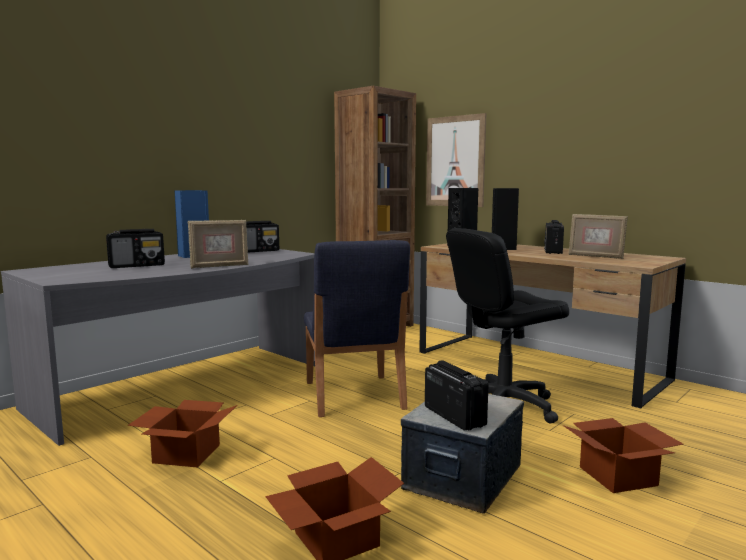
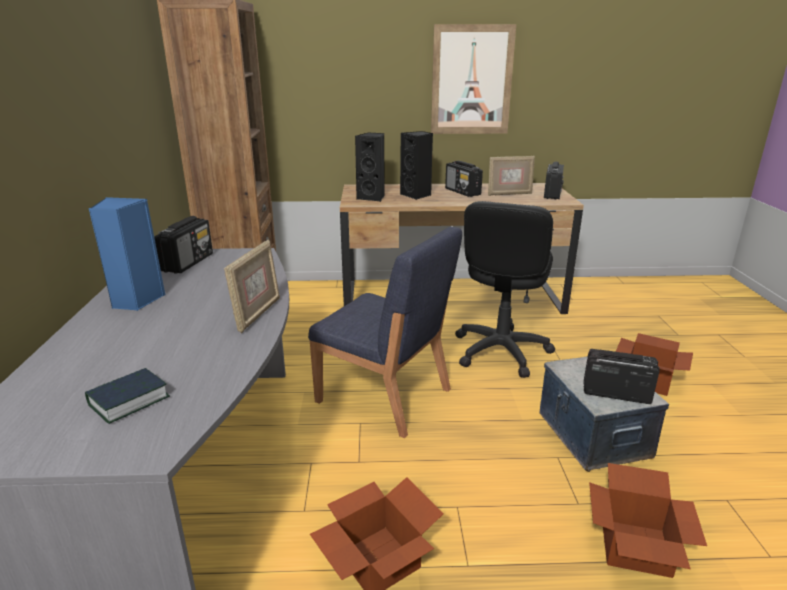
camera: 45 degrees left, 15 degrees up
(94, 272) = (129, 401): none -> book
(137, 266) = (137, 356): radio -> radio (552, 194)
(455, 161) = (315, 94): picture -> picture (471, 80)

